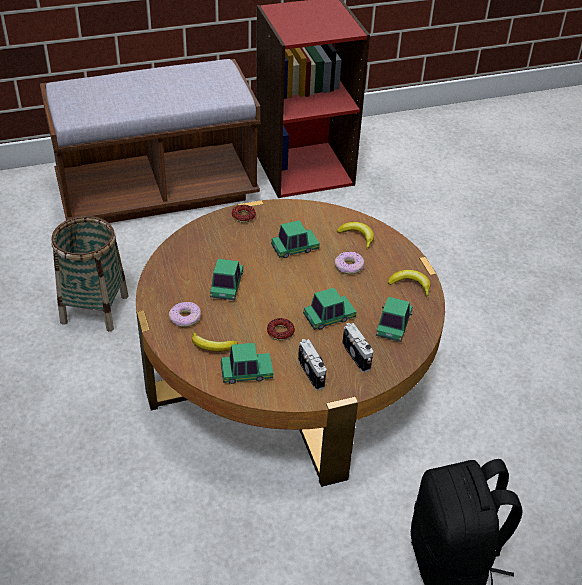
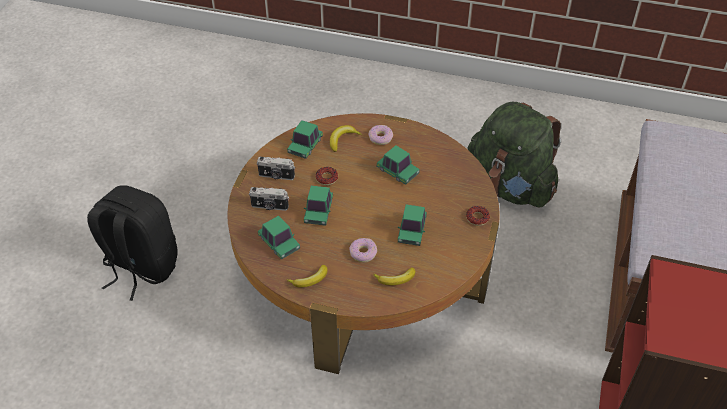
camera: 125 degrees right, 5 degrees up
(94, 309) = (510, 186): basket -> green backpack

